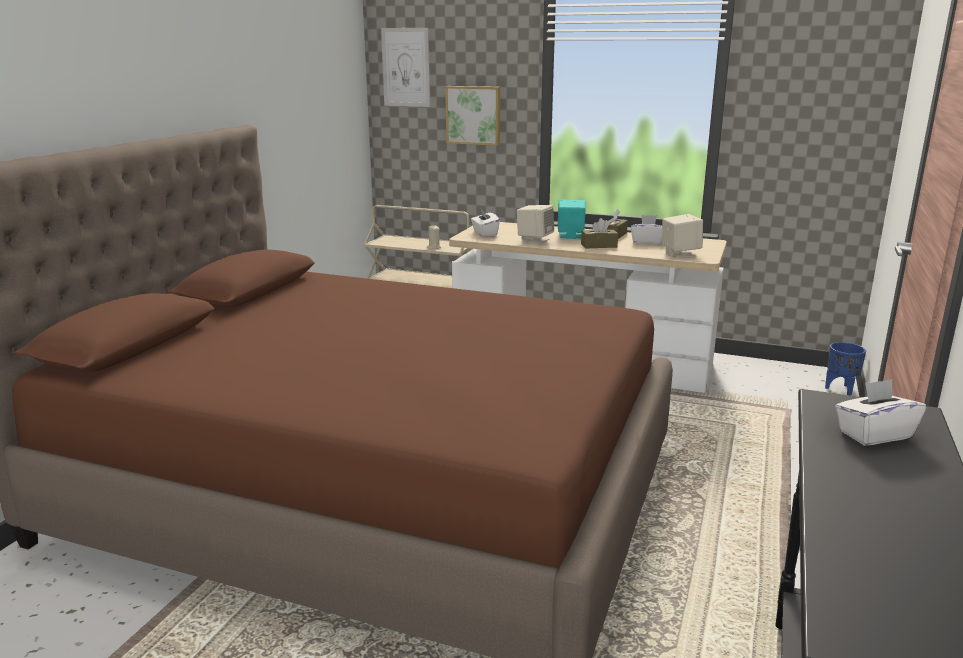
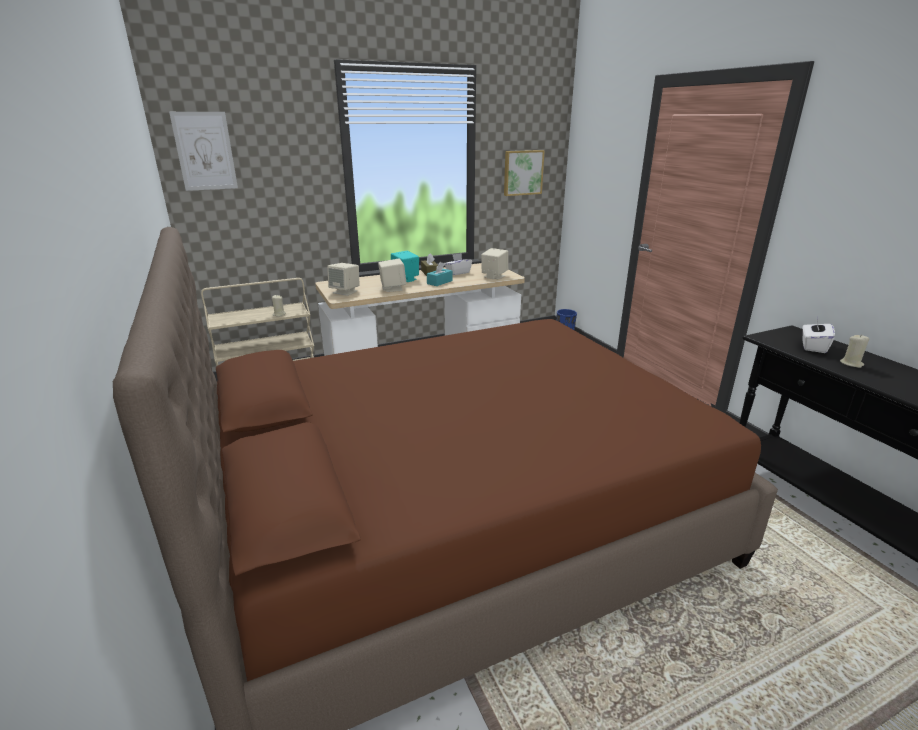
camera: 45 degrees left, 5 degrees up
(474, 115) = (284, 192): picture -> picture (522, 172)
(484, 233) = (345, 292): white tissue box -> beige speaker
(599, 245) = (439, 282): brown tissue box -> turquoise tissue box
(867, 470) = (851, 363): none -> beige candle

